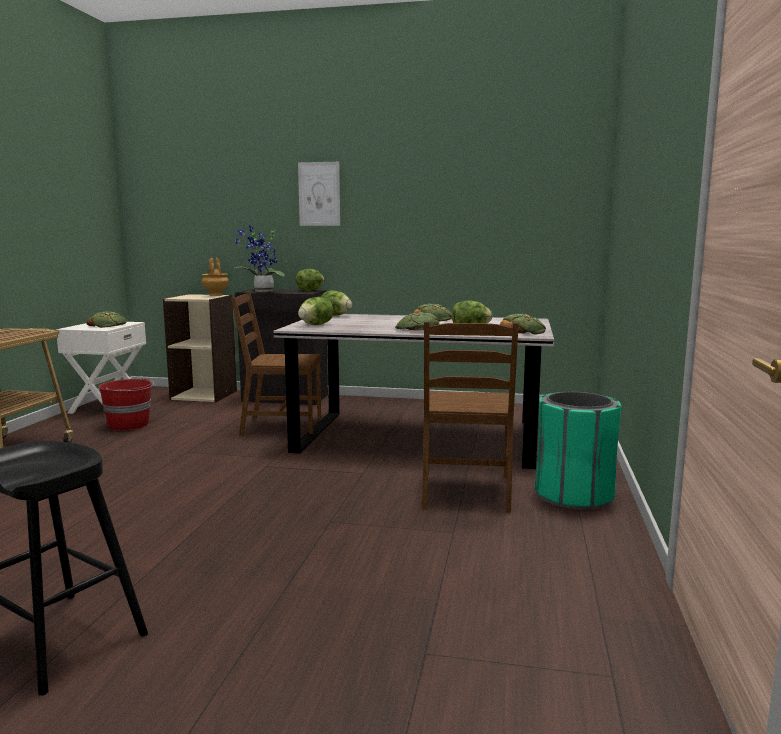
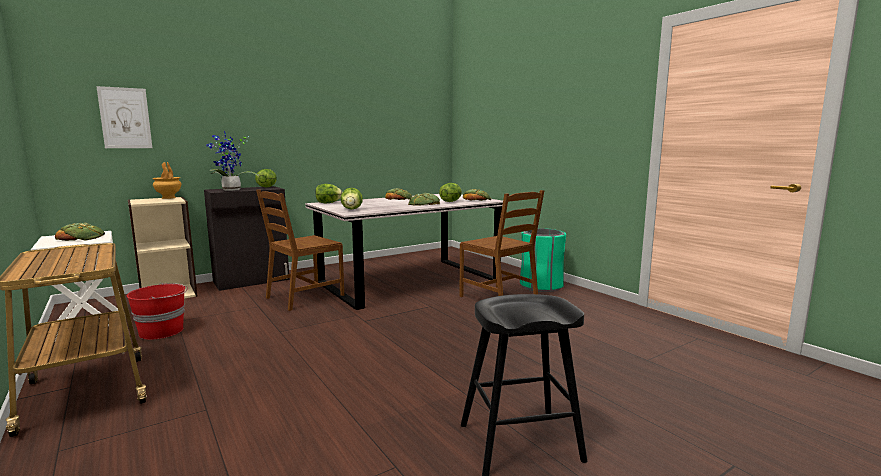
camera: 45 degrees left, 0 degrees up
(319, 194) = (263, 106): picture -> picture (125, 118)

